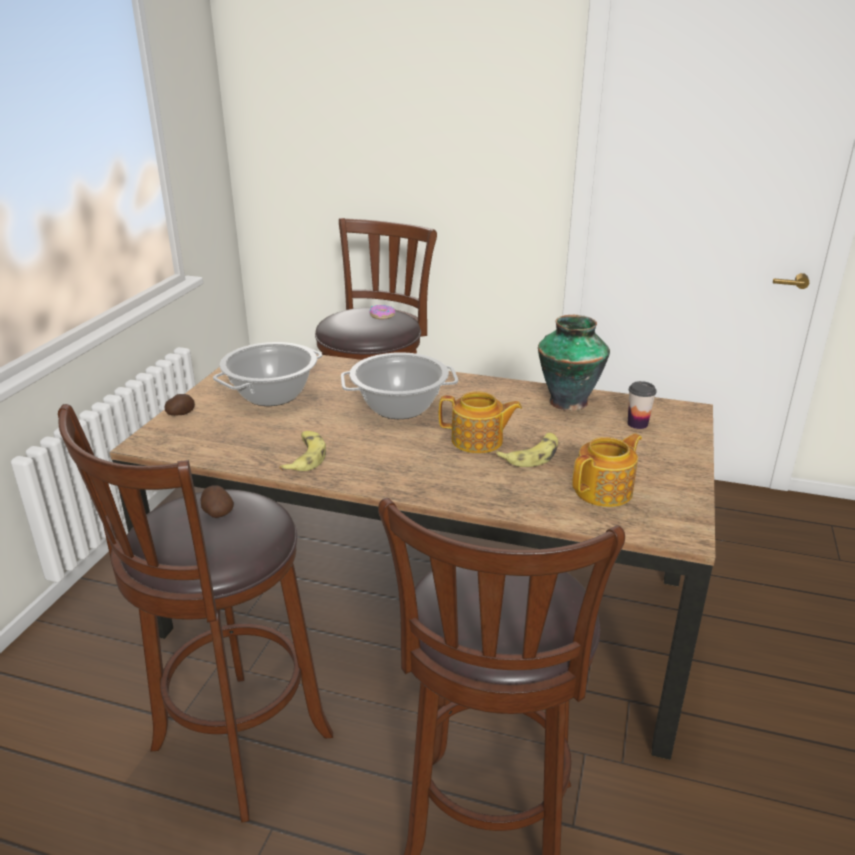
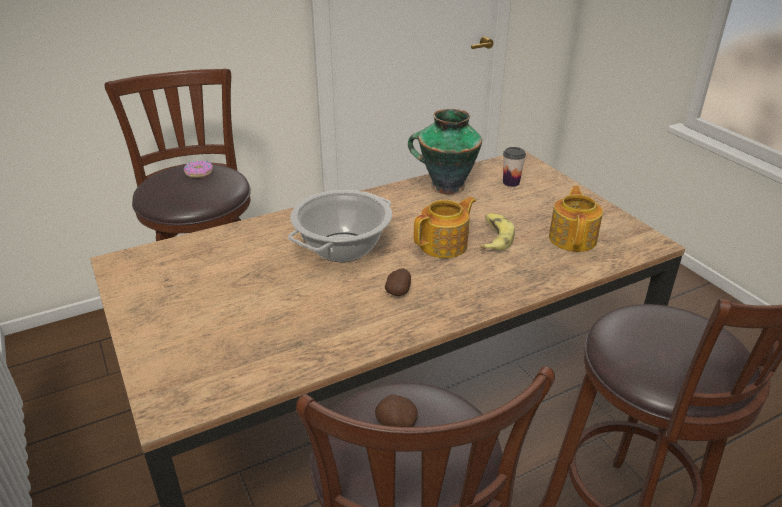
camera: 45 degrees left, 5 degrees up
(181, 414) = (150, 361): potato -> potato (399, 291)
(272, 395) = (212, 293): cooking pot -> none
(305, 457) = (347, 331): banana -> none

